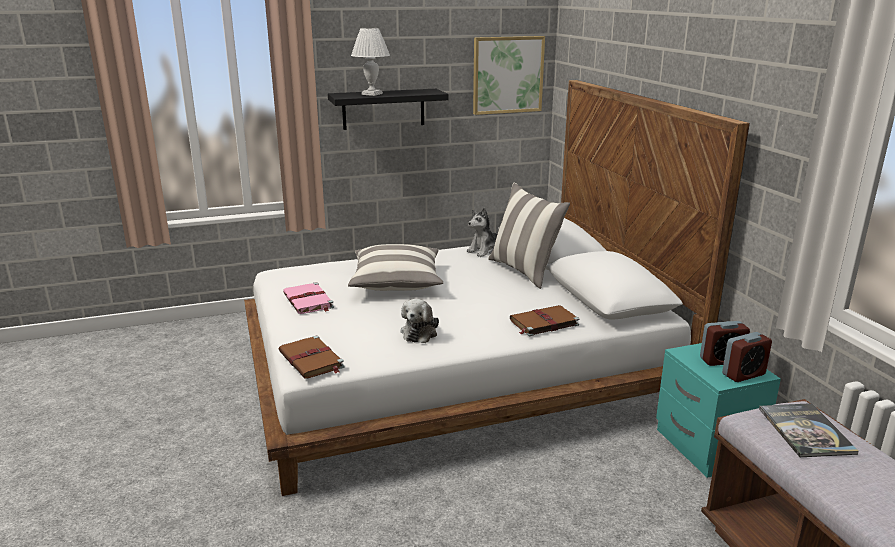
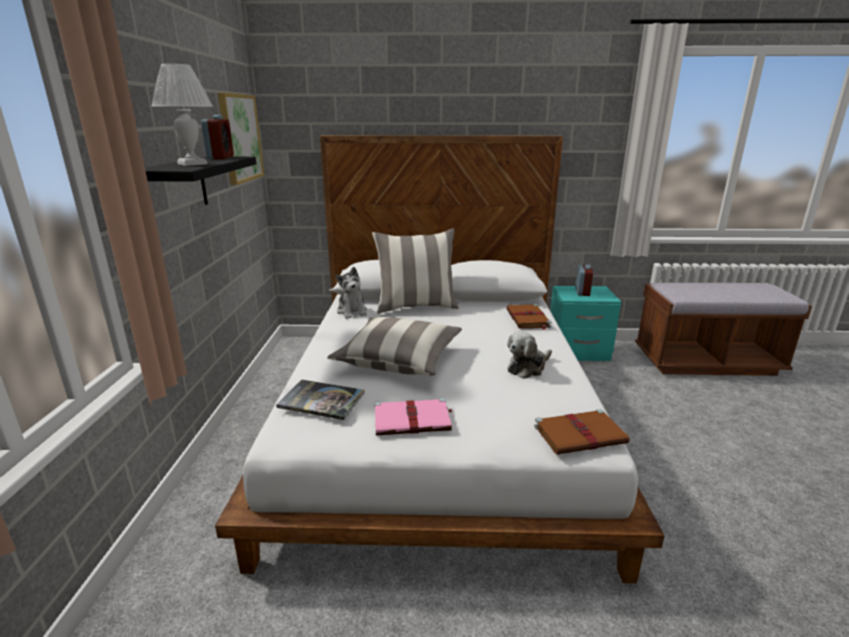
camera: 70 degrees left, 0 degrees up
(420, 332) = (528, 367): plush toy -> plush toy turned 105 degrees clockwise
(743, 374) = (601, 292): alarm clock -> alarm clock (220, 157)
(805, 431) = (691, 288): book -> book (321, 400)

